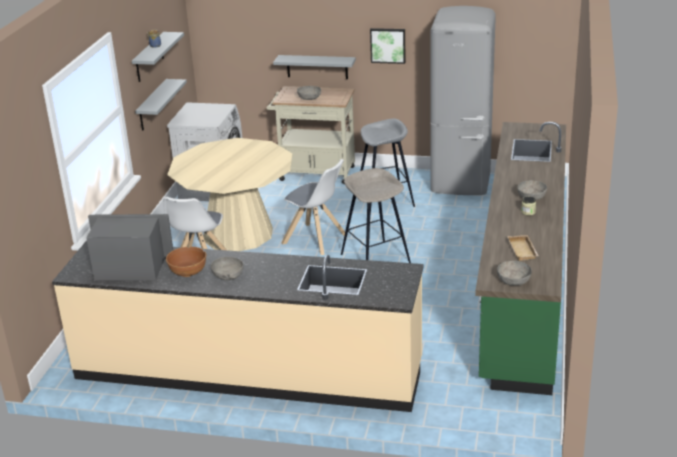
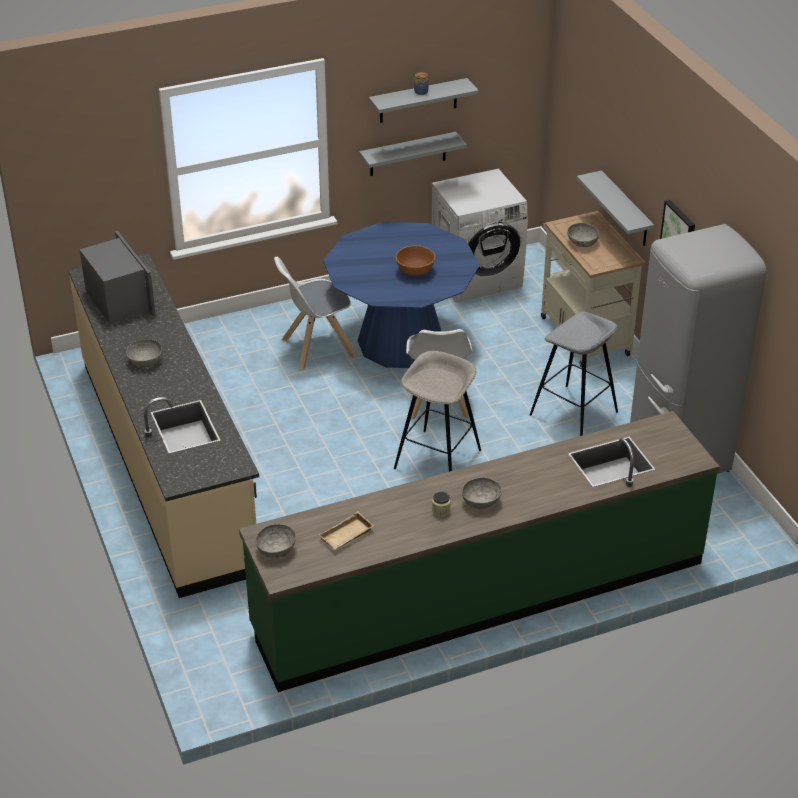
camera: 55 degrees right, 10 degrees up
(188, 272) = (135, 335): brown bowl -> brown bowl (415, 271)
(238, 234) = (401, 342): beige dining table -> blue dining table

